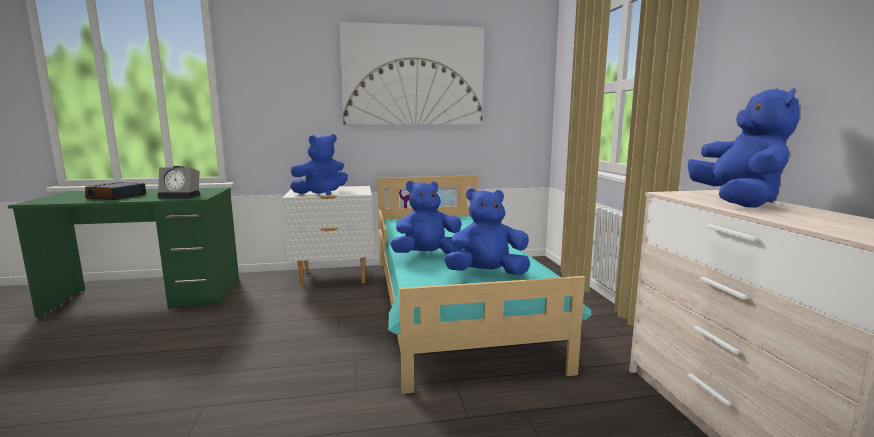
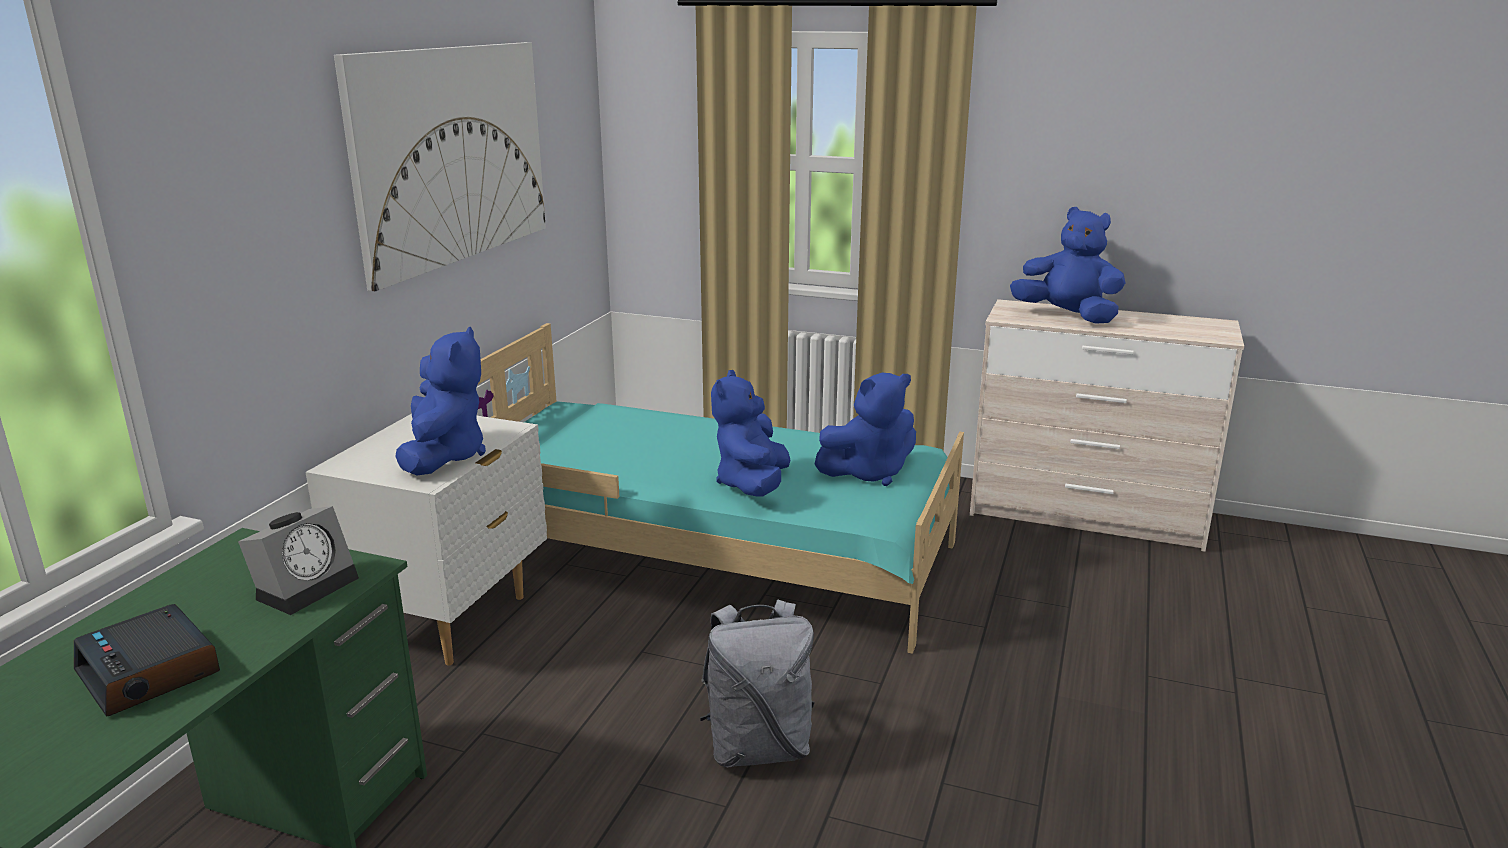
camera: 60 degrees left, 10 degrees up
(265, 368) = (758, 747): none -> grey backpack
(487, 274) = (869, 473): blue plush toy -> blue plush toy turned 135 degrees counterclockwise

